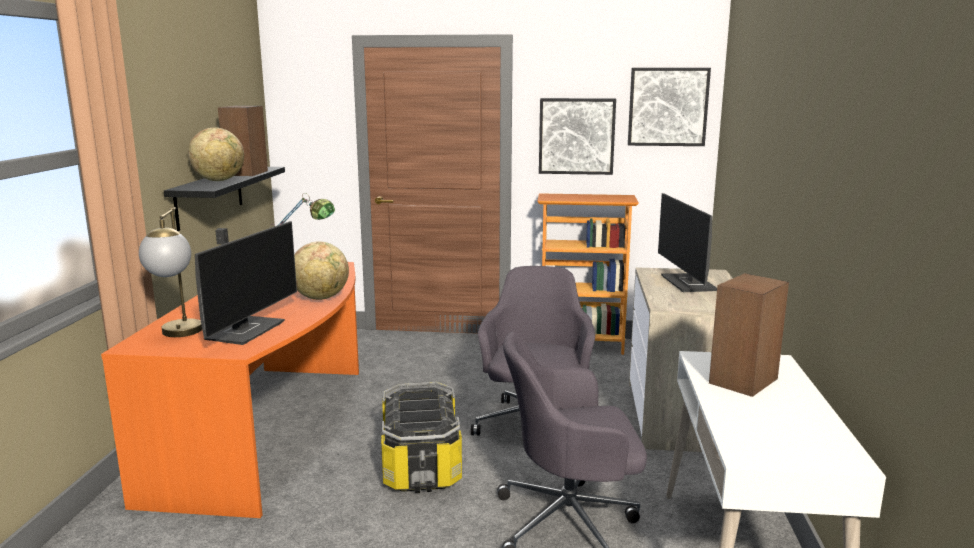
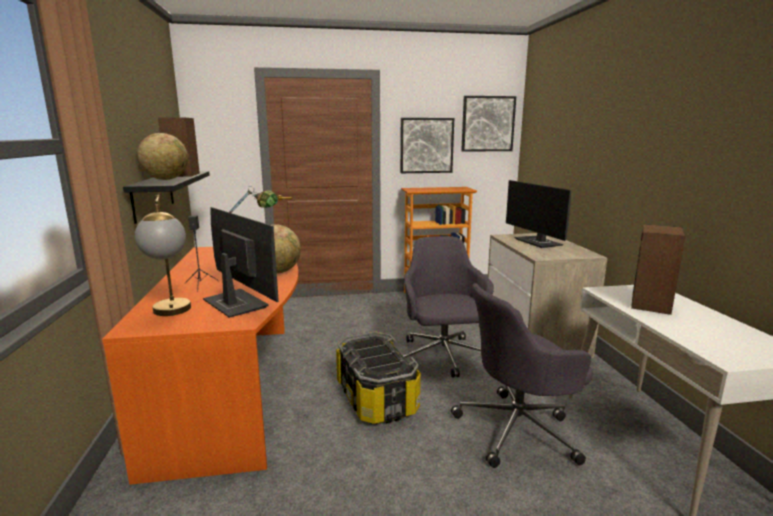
camera: 15 degrees left, 0 degrees up
(246, 330) = (234, 303): monitor -> monitor turned 45 degrees counterclockwise

